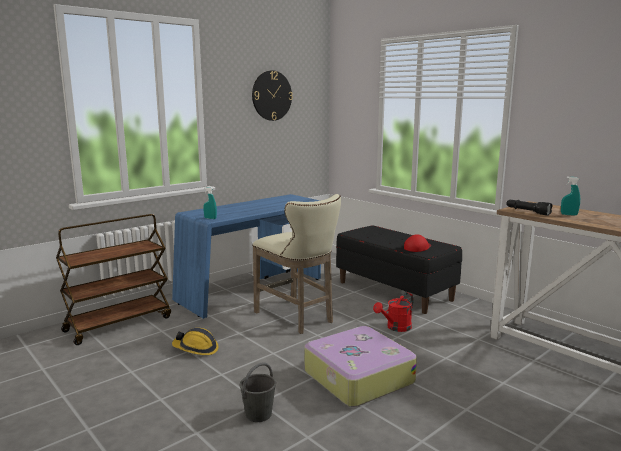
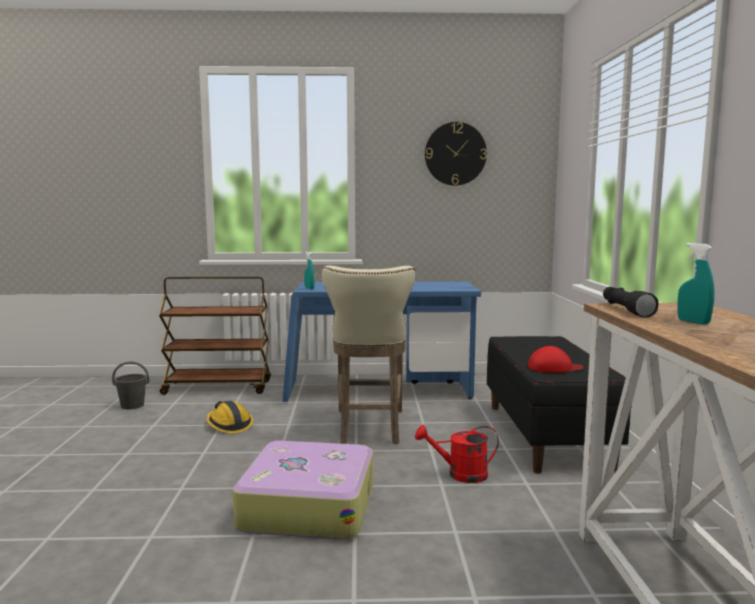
camera: 40 degrees right, 5 degrees down
(259, 414) = (159, 497): grey bucket -> grey bucket (133, 405)

